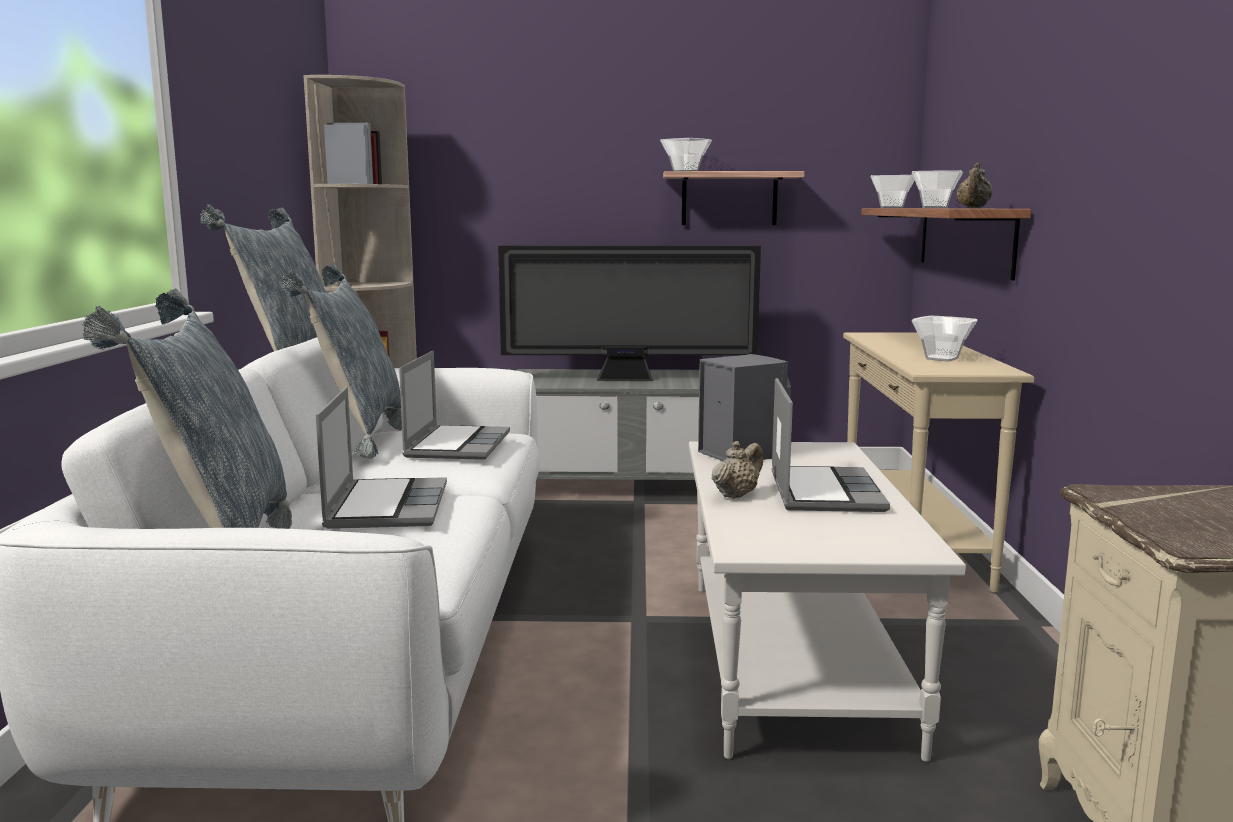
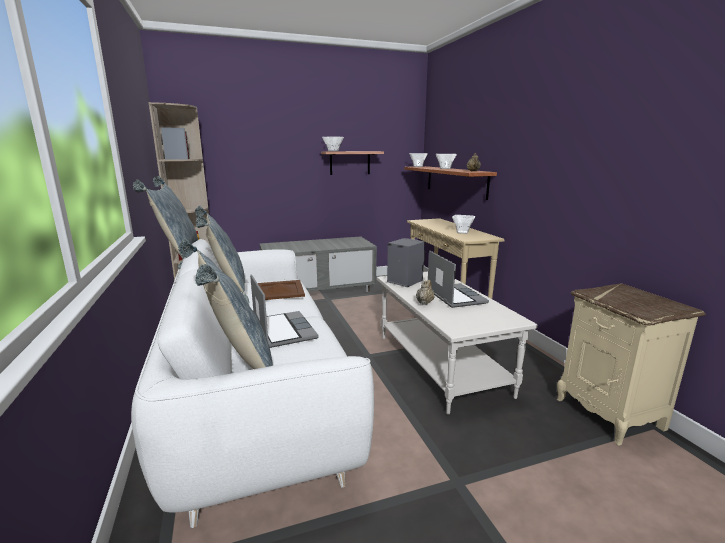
camera: 20 degrees left, 5 degrees up
(456, 445) = (279, 290): laptop -> brown tray
(628, 379) = (316, 245): television -> none

